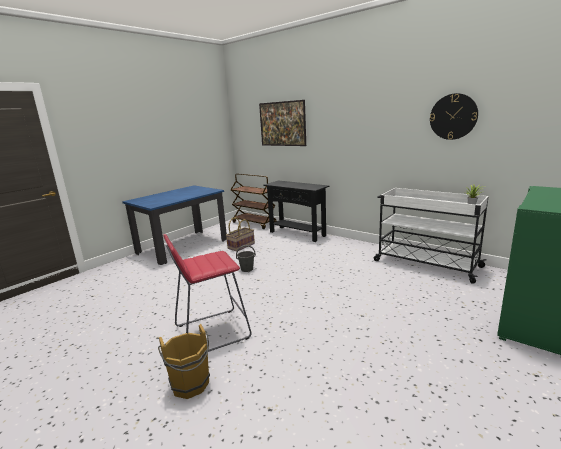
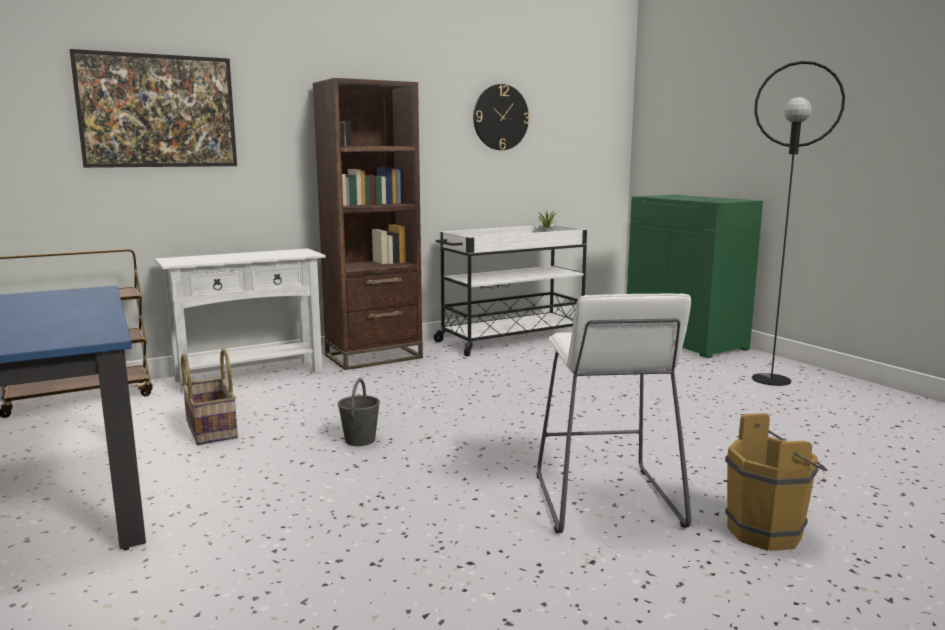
camera: 70 degrees left, 5 degrees down
(212, 332) = (605, 500): red stool -> white stool
(297, 234) = (250, 375): black console table -> white console table
(346, 244) = (374, 357): none -> brown bookcase
(481, 378) = (771, 380): none -> black floor lamp

